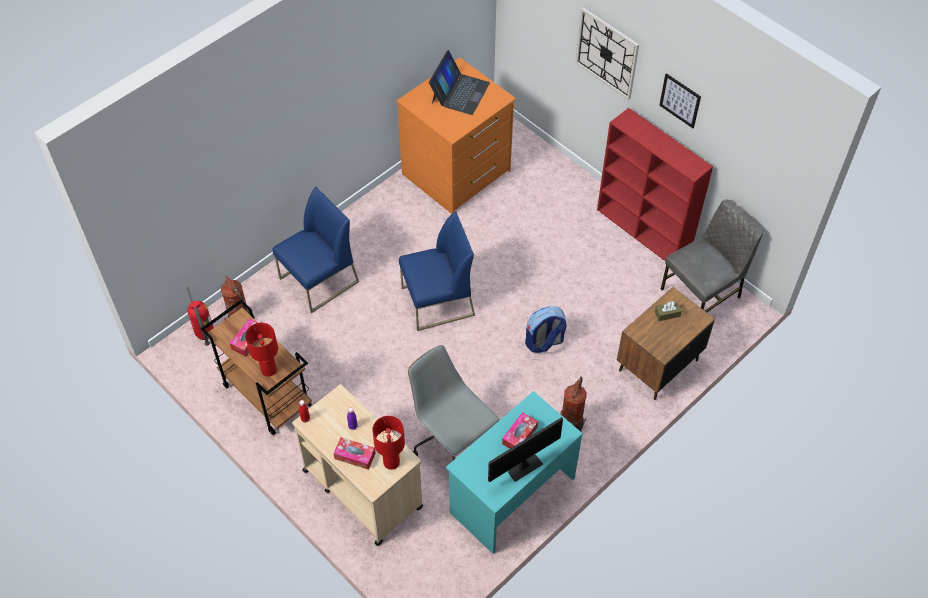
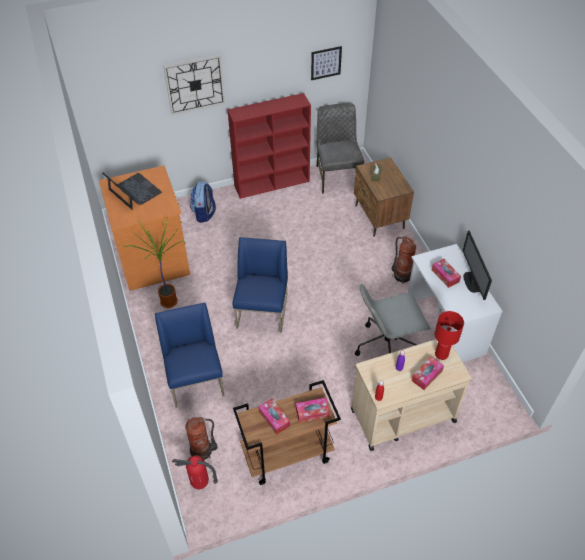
camera: 65 degrees left, 5 degrees down
(269, 370) = (312, 412): red table lamp -> tissue box
(404, 212) = (167, 302): none -> potted plant
(511, 494) = (443, 327): turquoise desk -> white desk
(544, 342) = (331, 265): backpack -> backpack (204, 213)
(680, 100) = (264, 68): picture -> picture (326, 63)

